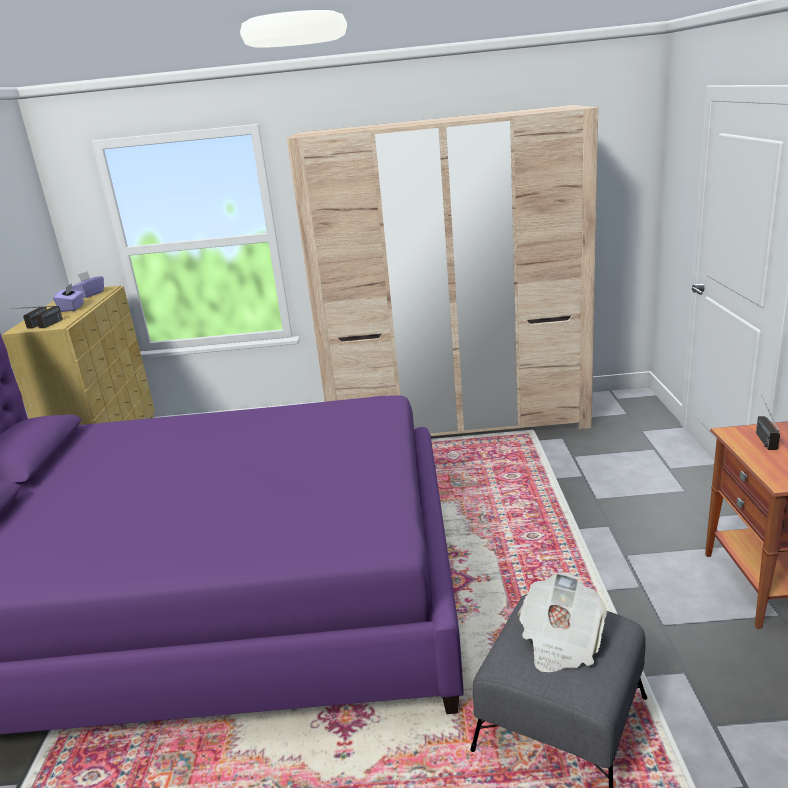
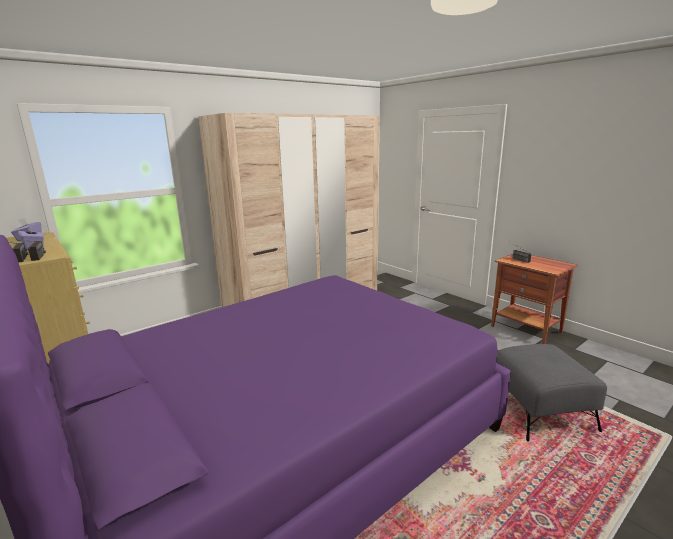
camera: 40 degrees left, 5 degrees down
(560, 642) = (548, 360): newspaper -> none

